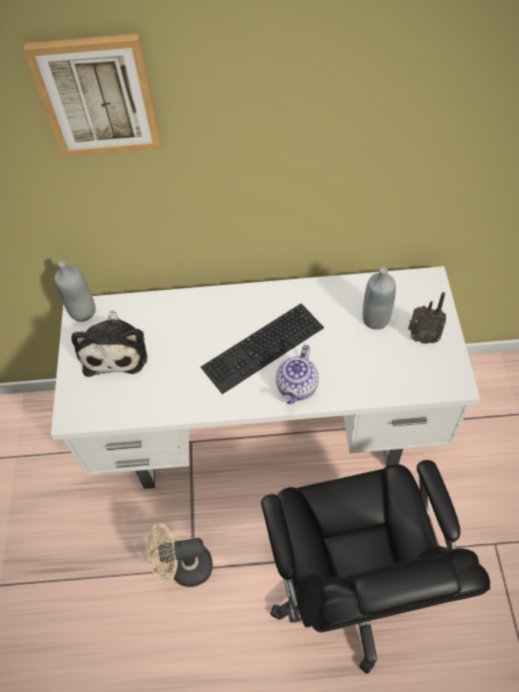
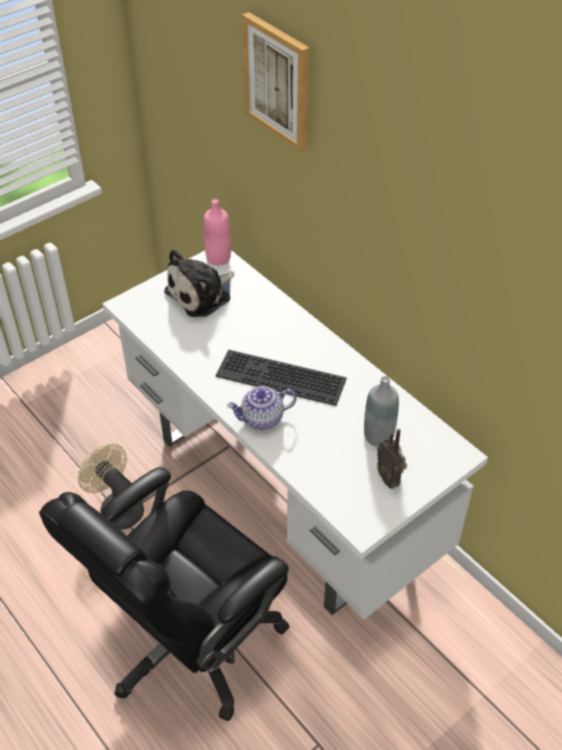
camera: 50 degrees right, 10 degrees down
(83, 311) = (218, 258): grey bottle -> pink bottle

